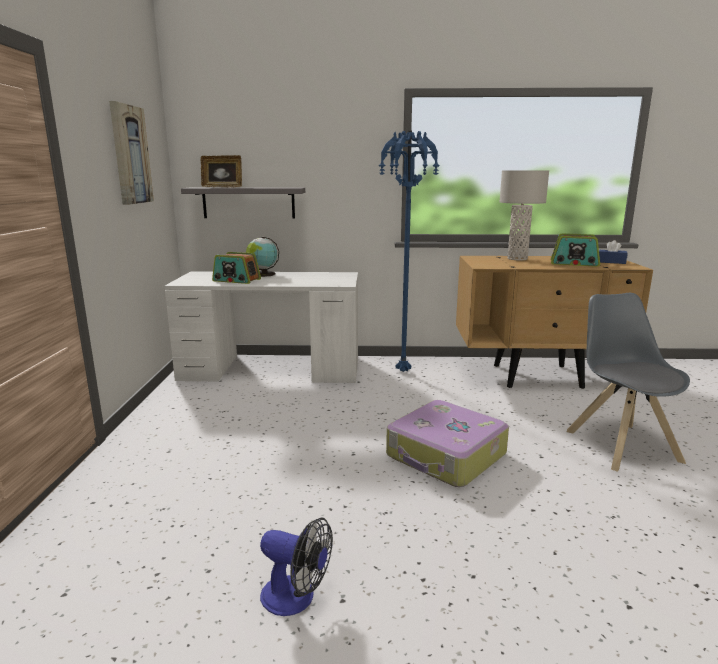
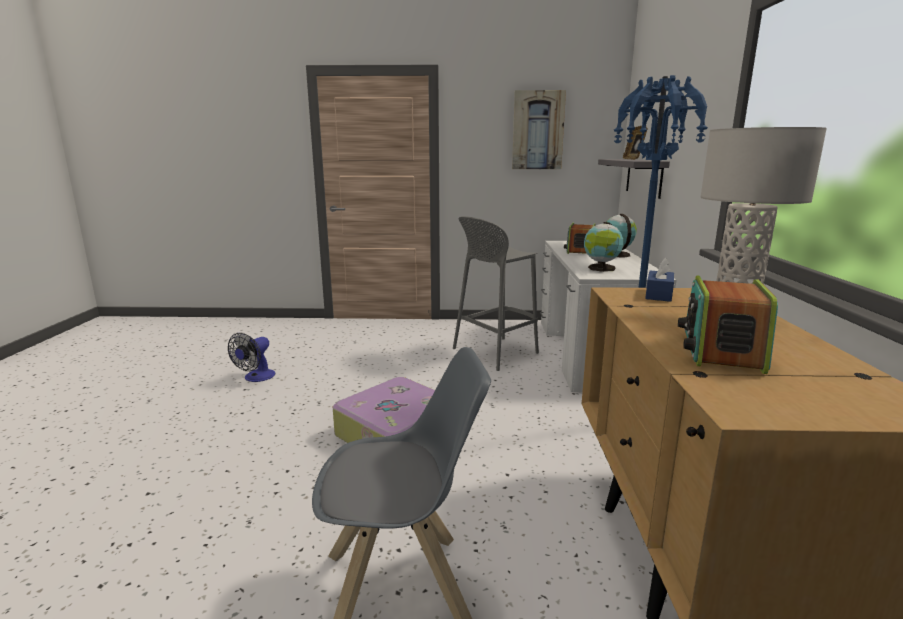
camera: 90 degrees right, 0 degrees up
(257, 407) = (495, 353): none -> grey stool
(319, 280) = (601, 268): none -> globe
(611, 262) = (811, 397): blue tissue box -> blue tissue box (658, 294)

